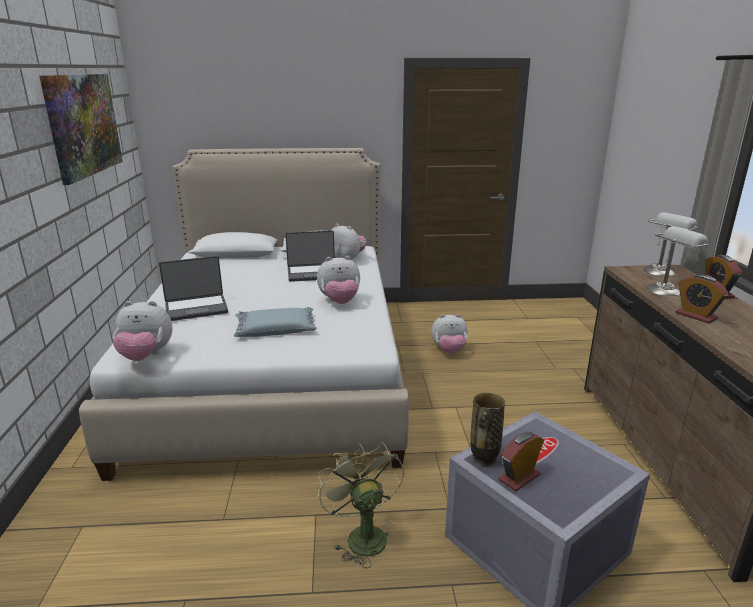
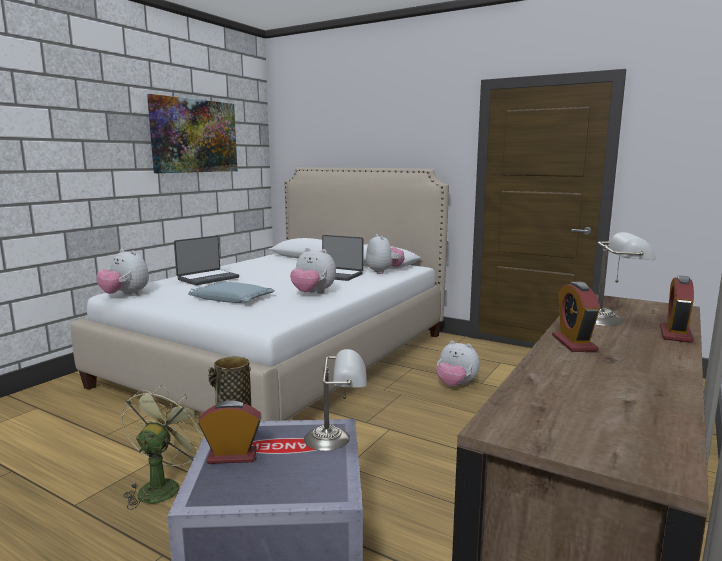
camera: 35 degrees right, 10 degrees down
(196, 308) = (207, 278): laptop -> laptop turned 60 degrees counterclockwise
(661, 269) = (653, 305): white table lamp -> white table lamp (337, 437)

